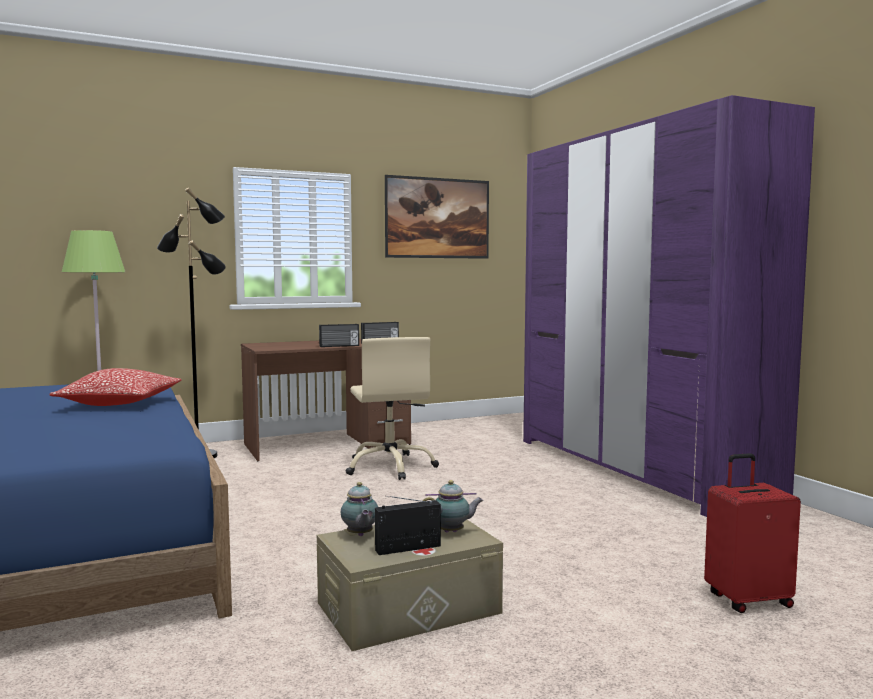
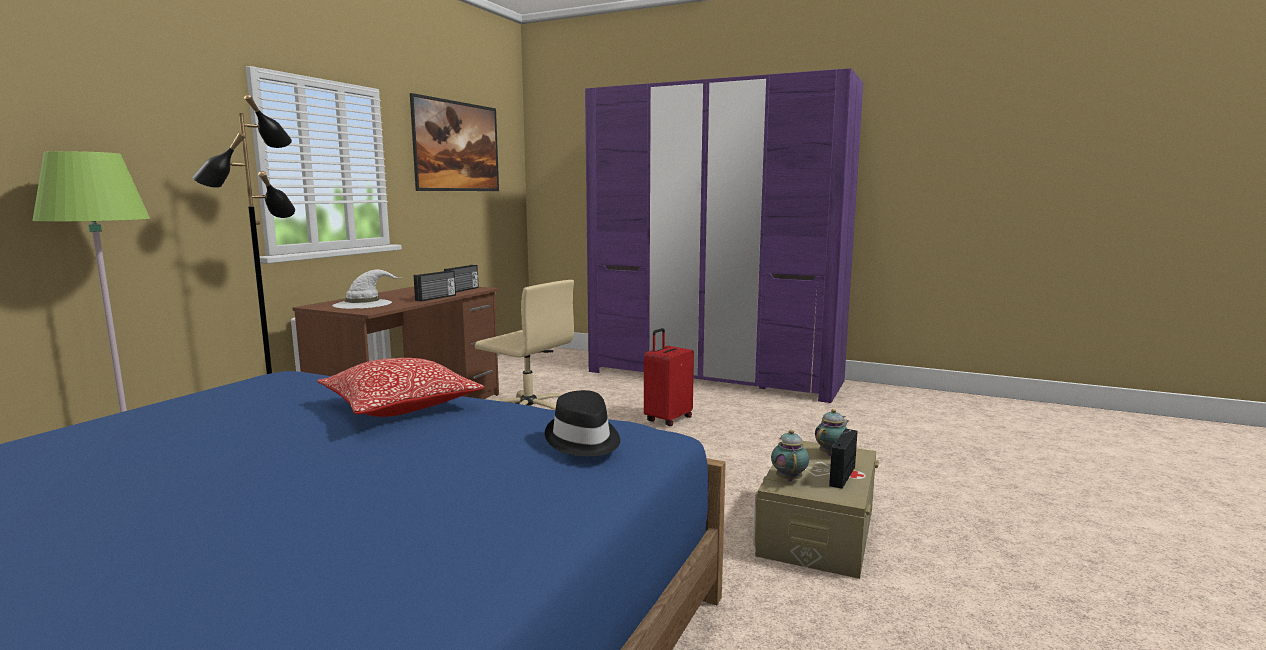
camera: 40 degrees left, 5 degrees up
(98, 431) = (583, 440): none -> black hat
(282, 345) = (363, 304): none -> white hat
(360, 535) = (789, 478): teapot -> teapot turned 120 degrees counterclockwise
(747, 600) = (949, 449): red suitcase -> red suitcase (667, 419)

